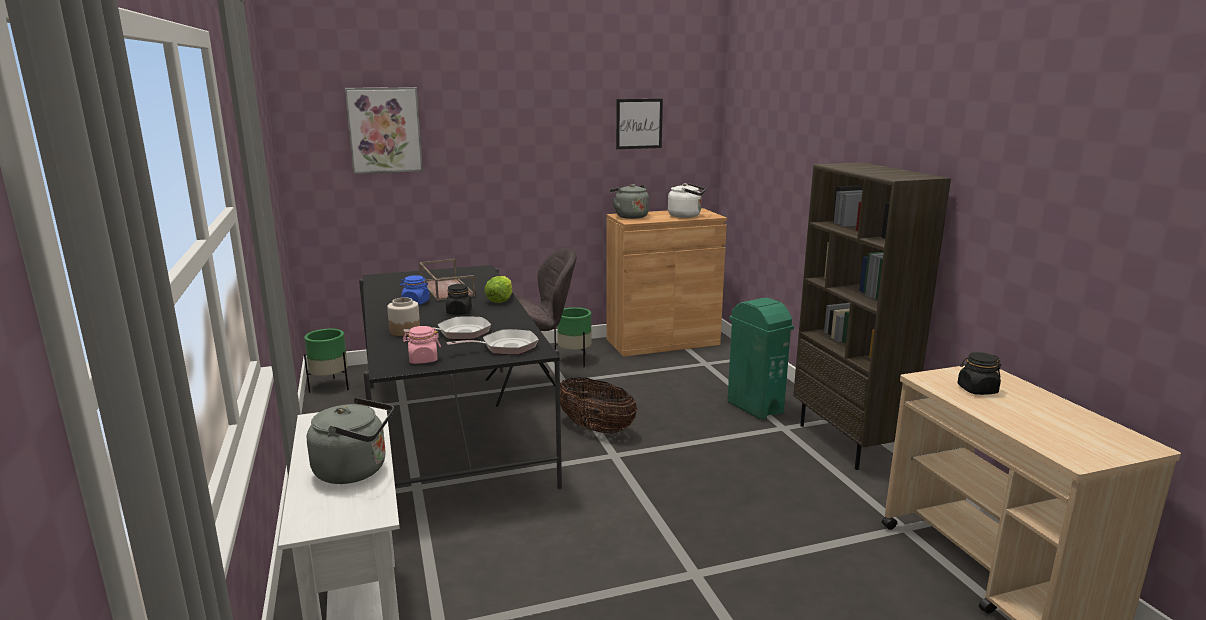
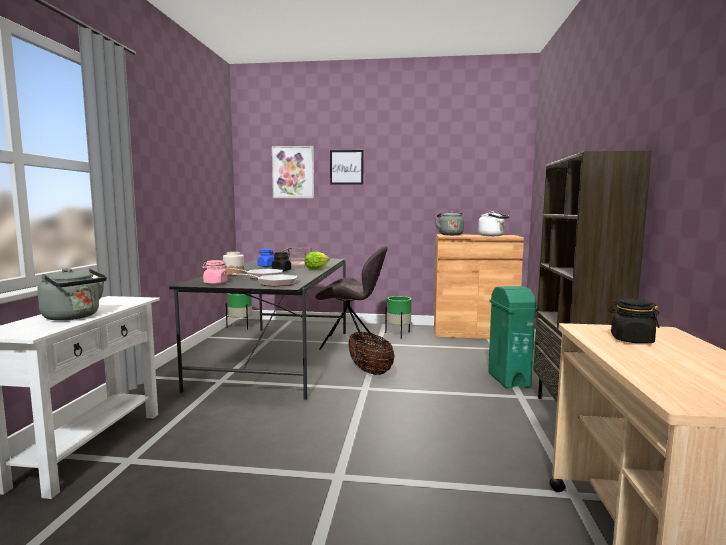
camera: 25 degrees right, 10 degrees down
(639, 123) = (464, 171): picture -> picture (346, 167)

